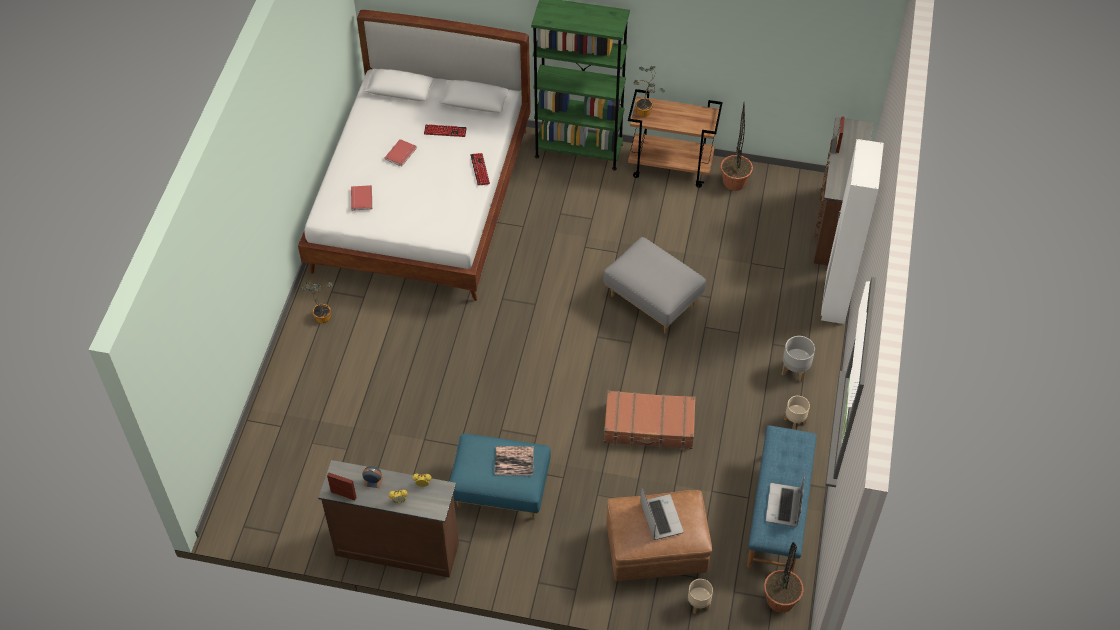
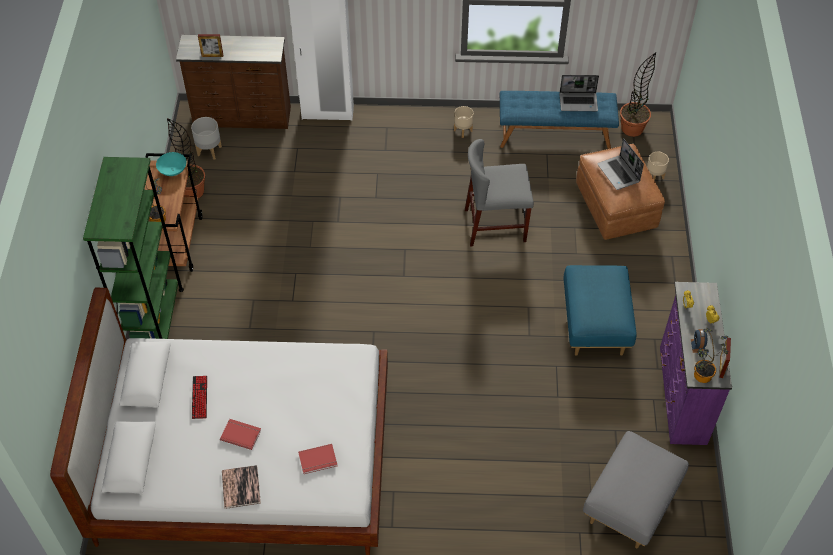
camera: 100 degrees left, 0 degrees up
(322, 315) = (426, 528): potted plant -> potted plant (700, 377)
(397, 548) = (681, 395): brown dresser -> purple dresser
(480, 169) = (256, 353): keyboard -> none
(514, 461) = (595, 284): book -> book (241, 487)
(649, 426) = (495, 225): brown suitcase -> grey chair
(653, 300) = (352, 238): grey ottoman -> grey ottoman (630, 503)
(660, 517) = (619, 173): laptop -> laptop turned 90 degrees counterclockwise
(702, 123) = (172, 171): none -> turquoise bowl
(795, 370) = (410, 133): grey planter -> grey planter (209, 150)

